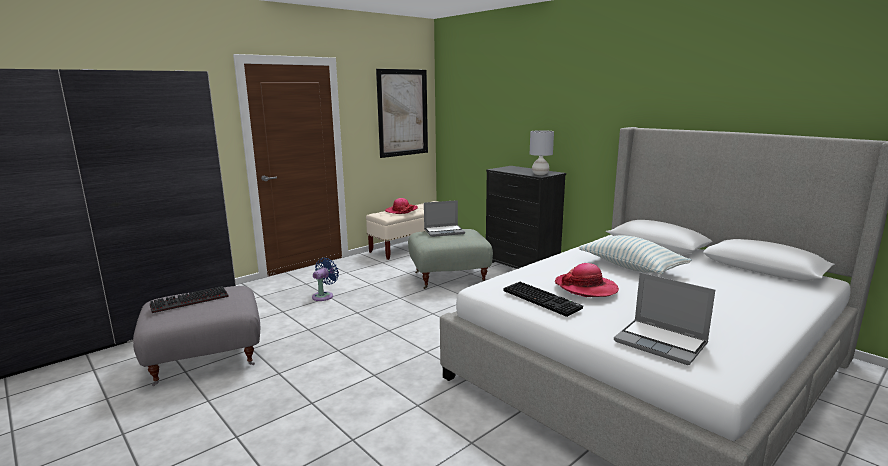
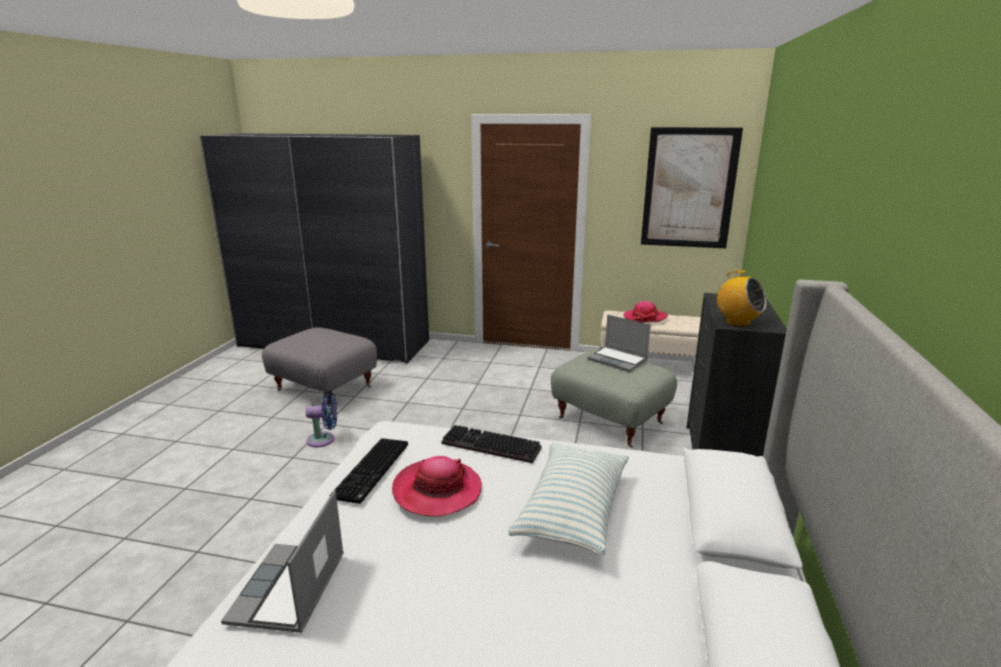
camera: 55 degrees right, 5 degrees up
(188, 302) = (313, 337): keyboard -> keyboard (488, 446)
(324, 296) = (476, 380): blue fan -> blue fan (324, 440)
(540, 174) = (737, 322): grey table lamp -> radio

